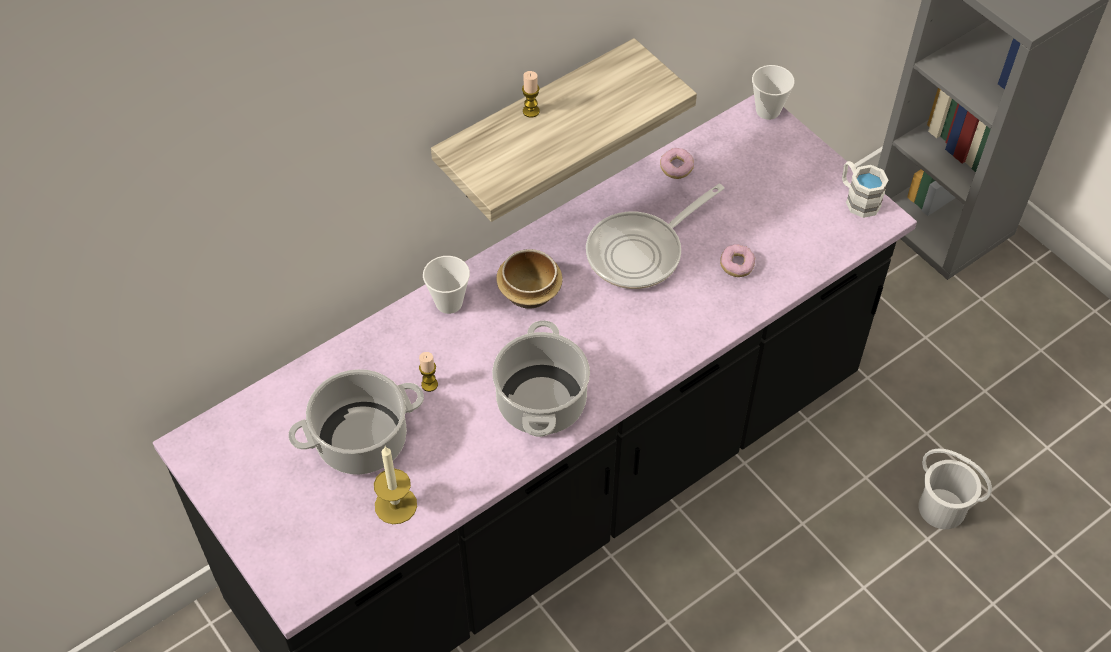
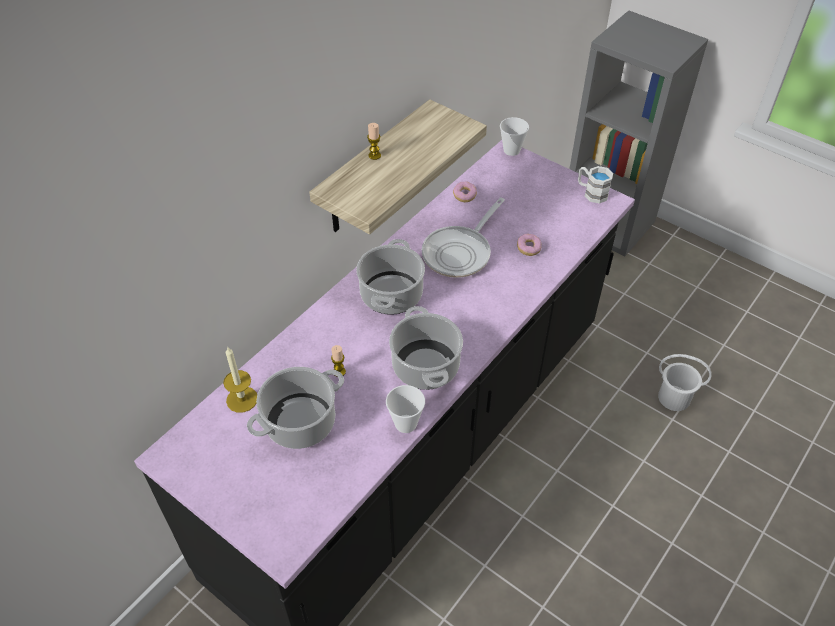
camera: 15 degrees left, 5 degrees down
(395, 505) = (341, 464): candle -> candle (242, 399)
(449, 303) = (335, 313): cup -> cup (405, 423)
(529, 292) = (391, 294): bowl -> cooking pot

